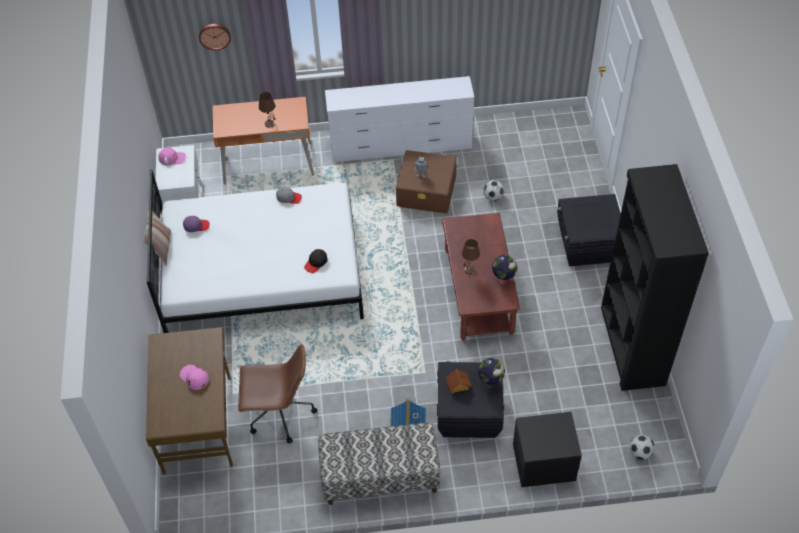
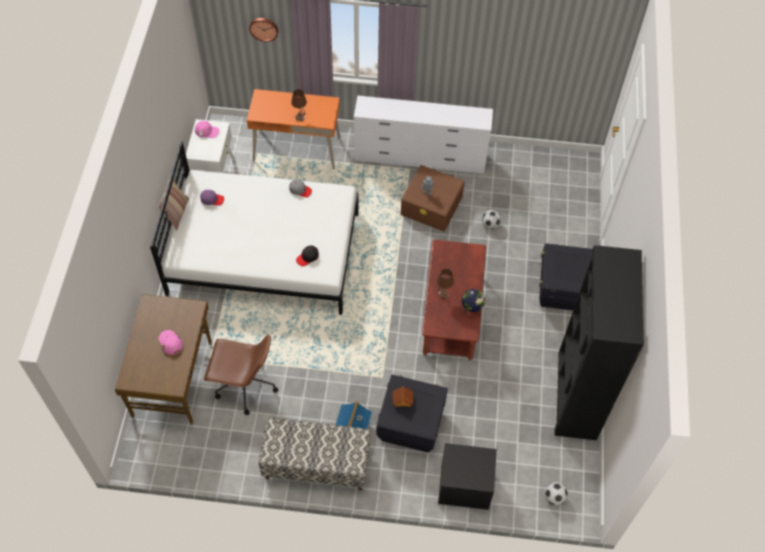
camera: 10 degrees right, 5 degrees up
(490, 382) = (432, 404): globe -> none

